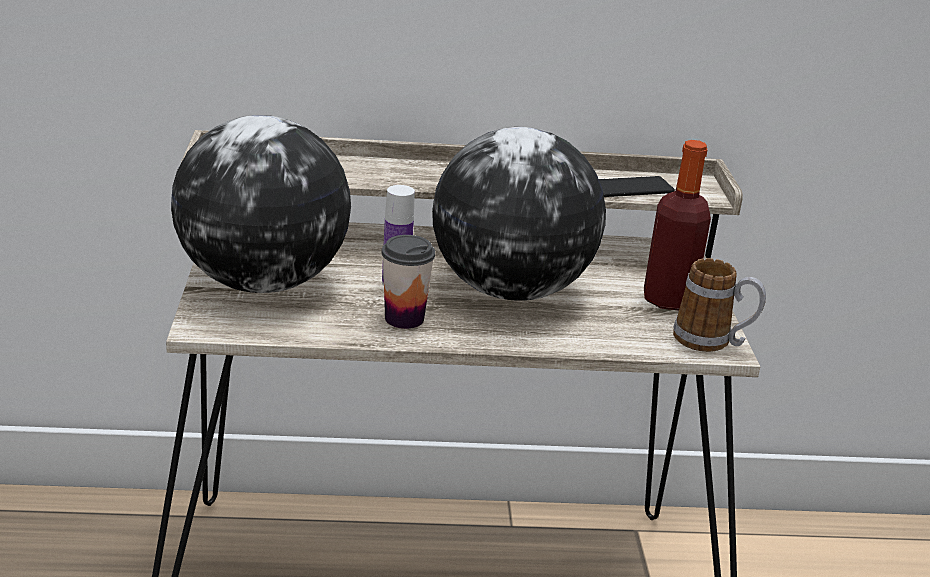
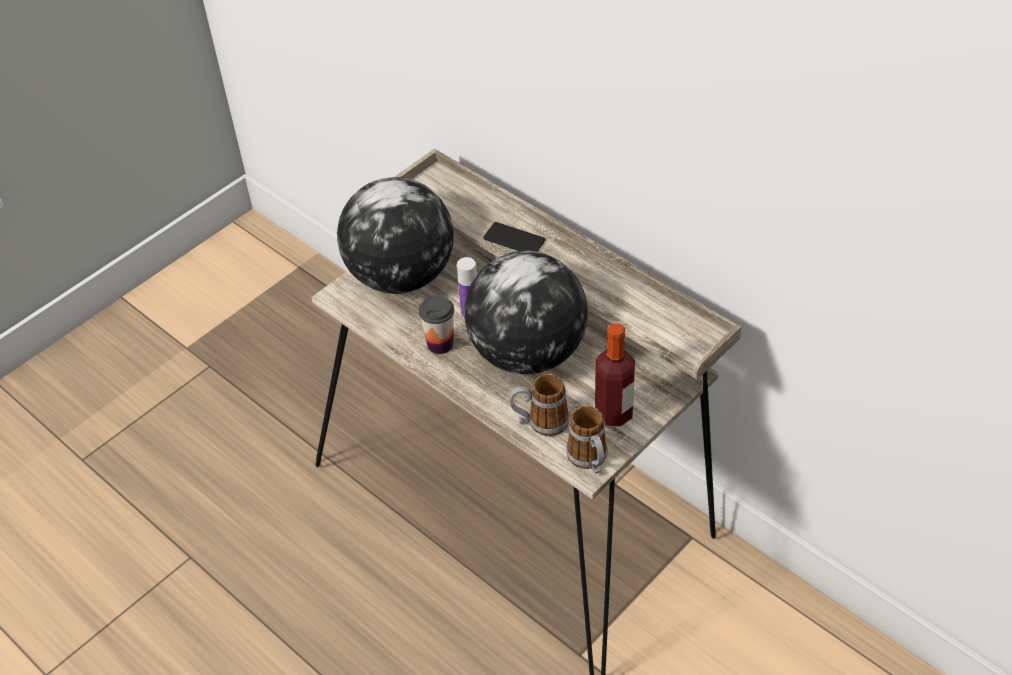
camera: 50 degrees right, 20 degrees up
(617, 335) = (540, 422): none -> mug
(631, 188) = (648, 320): phone -> phone (514, 239)

